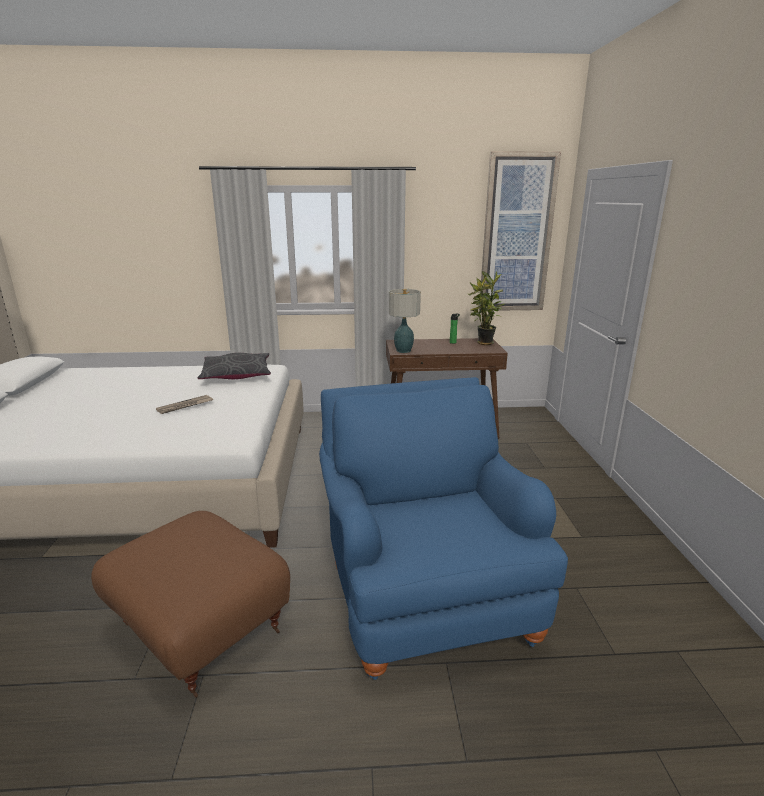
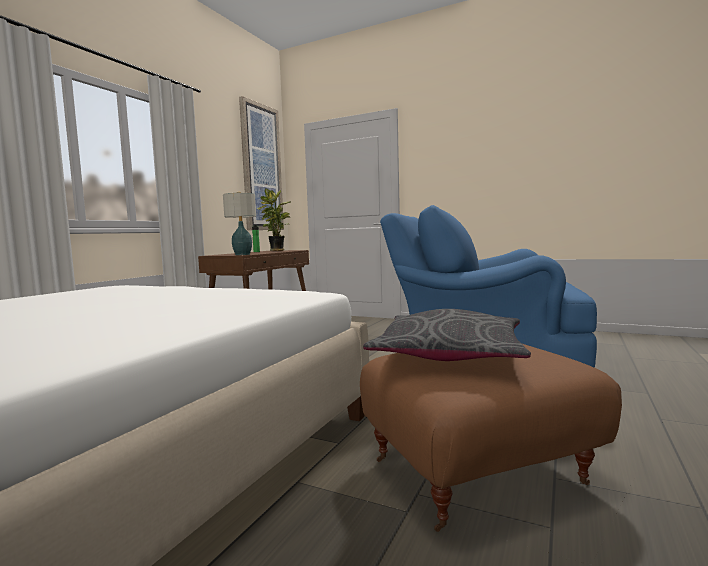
camera: 60 degrees left, 15 degrees down
(185, 406) = (157, 298): newspaper -> none
(237, 375) = (103, 291): grey pillow -> grey pillow (449, 354)

